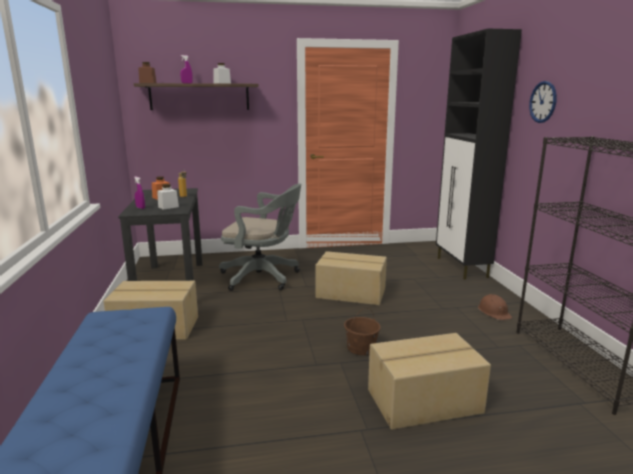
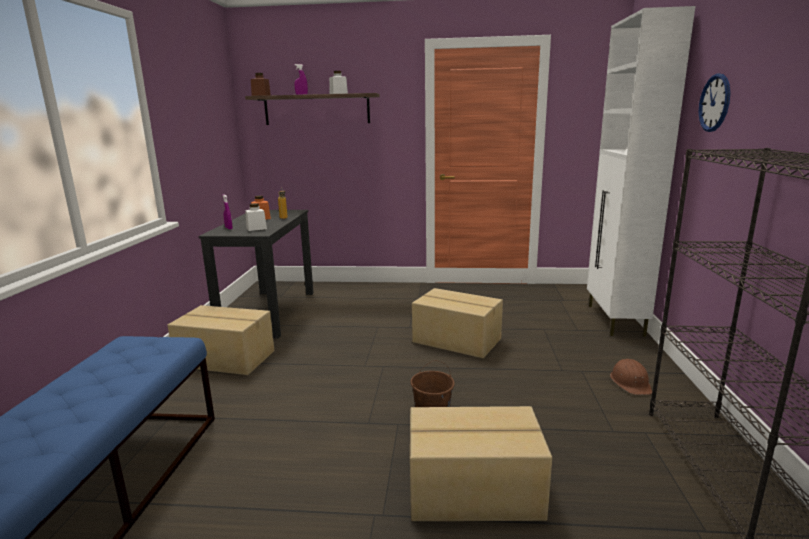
camera: 15 degrees right, 0 degrees up
(263, 277) = (368, 313): grey office chair -> none
(462, 267) = (615, 320): black cabinet -> white cabinet

